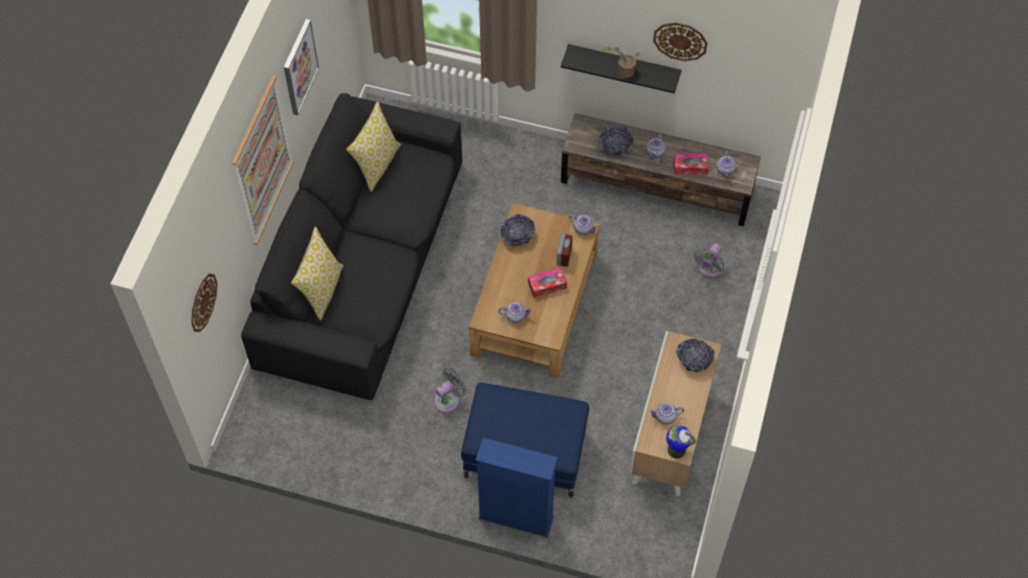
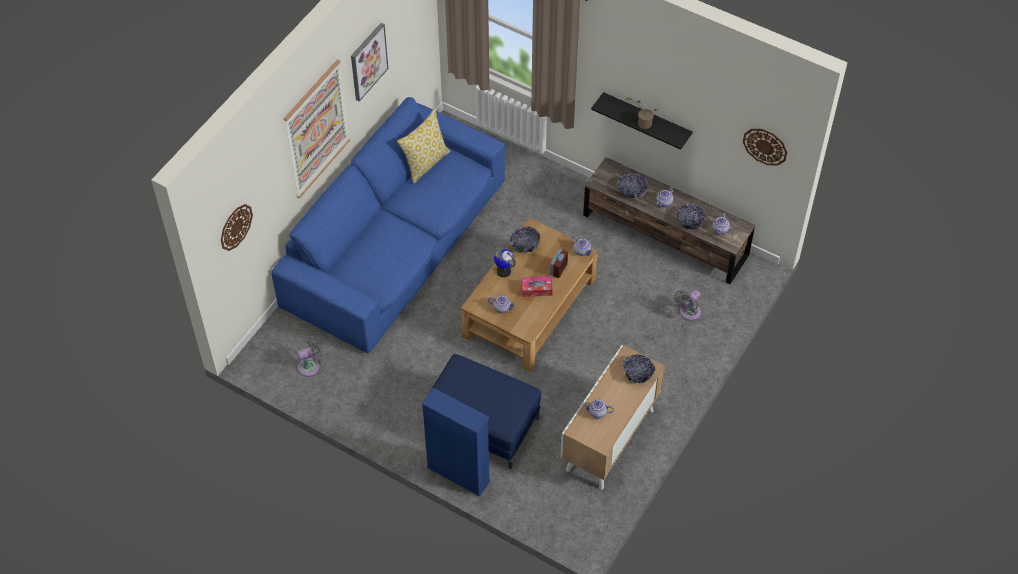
camera: 15 degrees right, 5 degrees down
(321, 290) = (348, 251): pillow -> none
(364, 263) = (397, 244): black sofa -> blue sofa
(449, 400) = (432, 368): grey fan -> grey fan (311, 366)
(676, 450) = (598, 441): globe -> globe (503, 271)
(680, 41) = (692, 105): wall clock -> wall clock (765, 146)
(690, 167) = (690, 221): tissue box -> bowl

